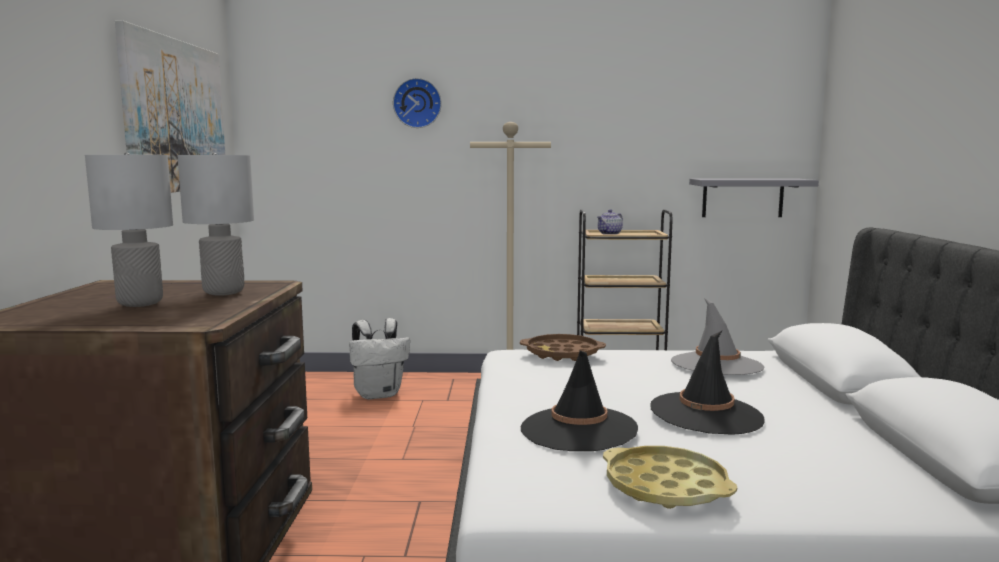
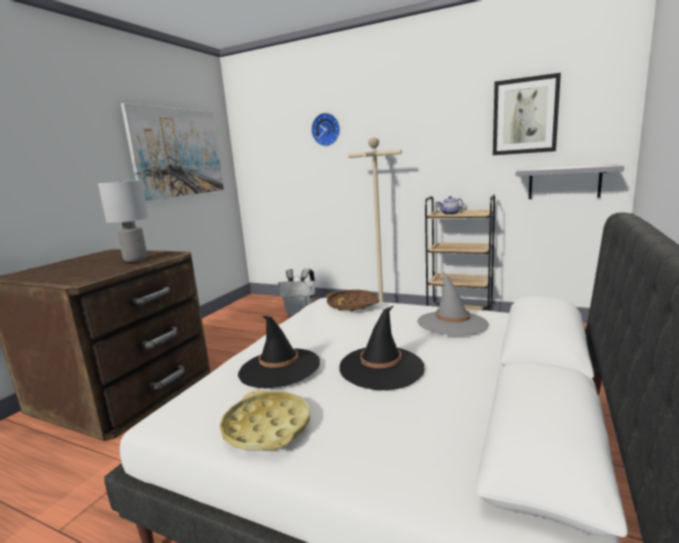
camera: 25 degrees right, 5 degrees up
(141, 305) = (86, 267): grey table lamp -> none
(698, 113) = (525, 116): none -> picture

